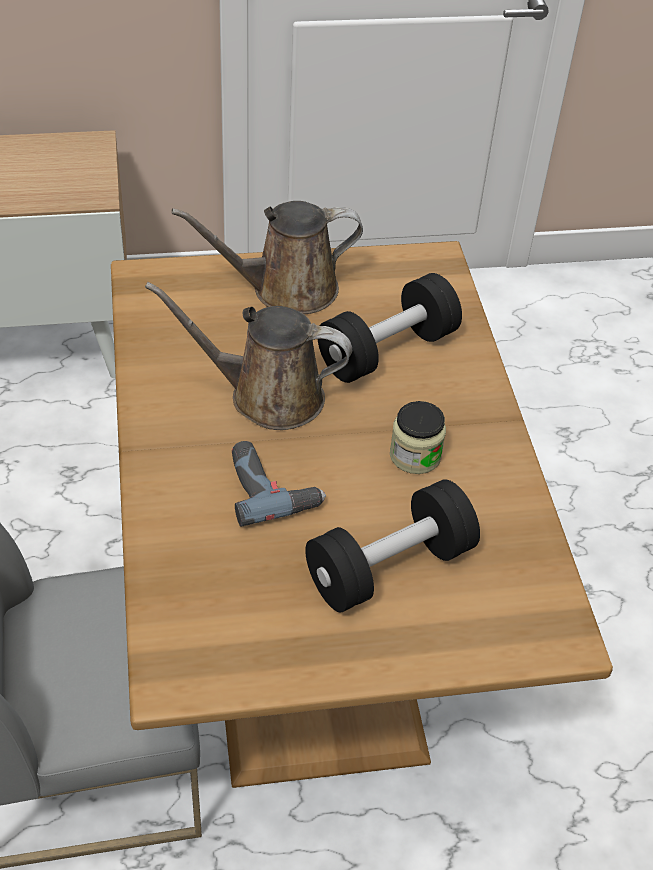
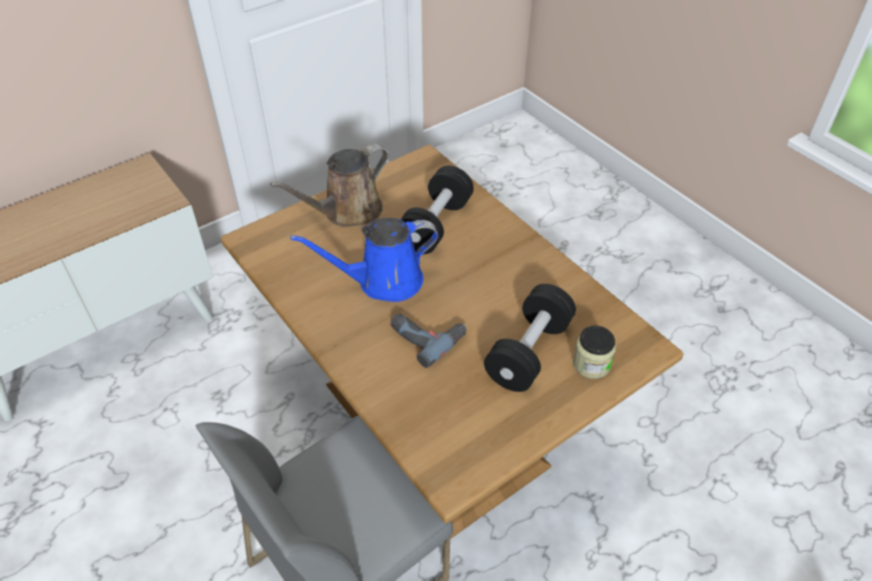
camera: 25 degrees left, 0 degrees up
(267, 395) = (383, 281): brown watering can -> blue watering can
(415, 455) = (496, 280): jar -> jar (591, 364)

